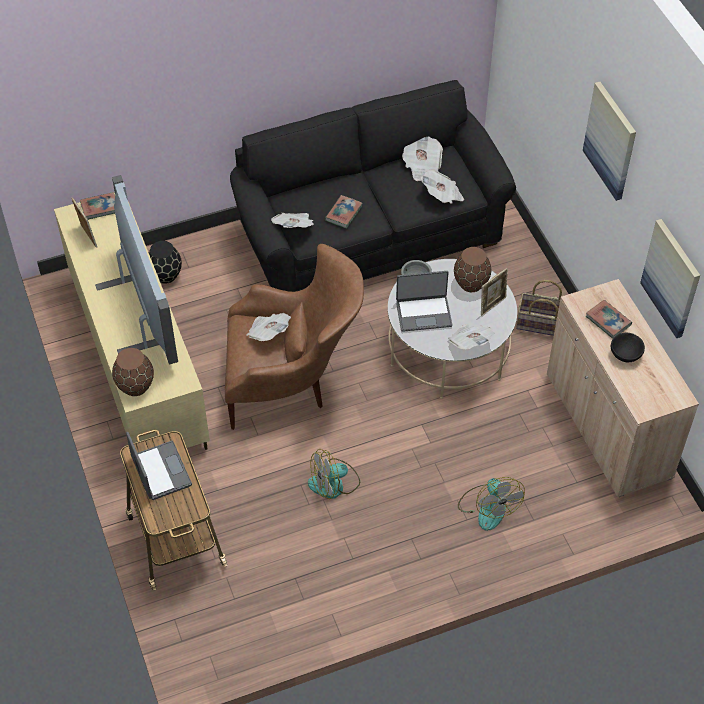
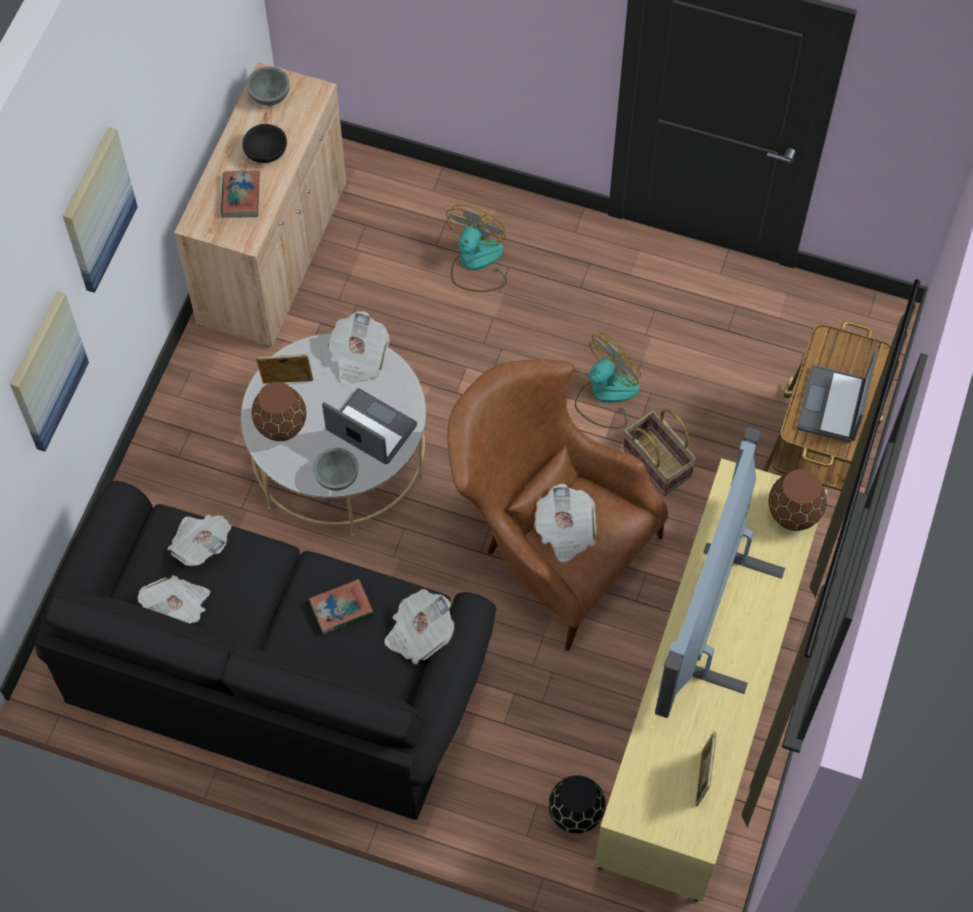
camera: 140 degrees left, 10 degrees up
(100, 208) = (653, 818): book -> none
(334, 484) = (606, 395): fan -> fan turned 60 degrees counterclockwise
(540, 324) = (212, 409): basket -> basket (658, 462)
(665, 388) = (269, 95): none -> grey bowl
(671, 278) = (188, 93): picture -> picture (46, 371)

